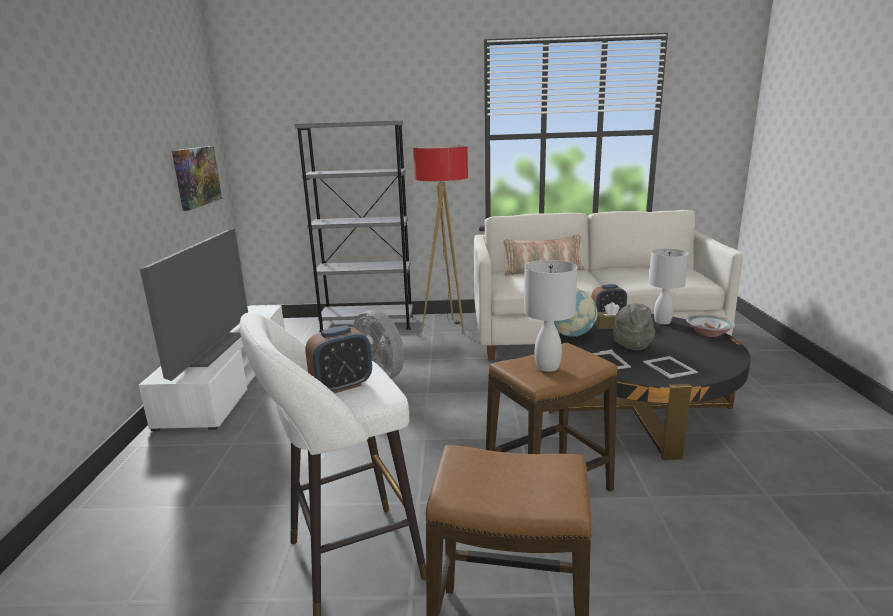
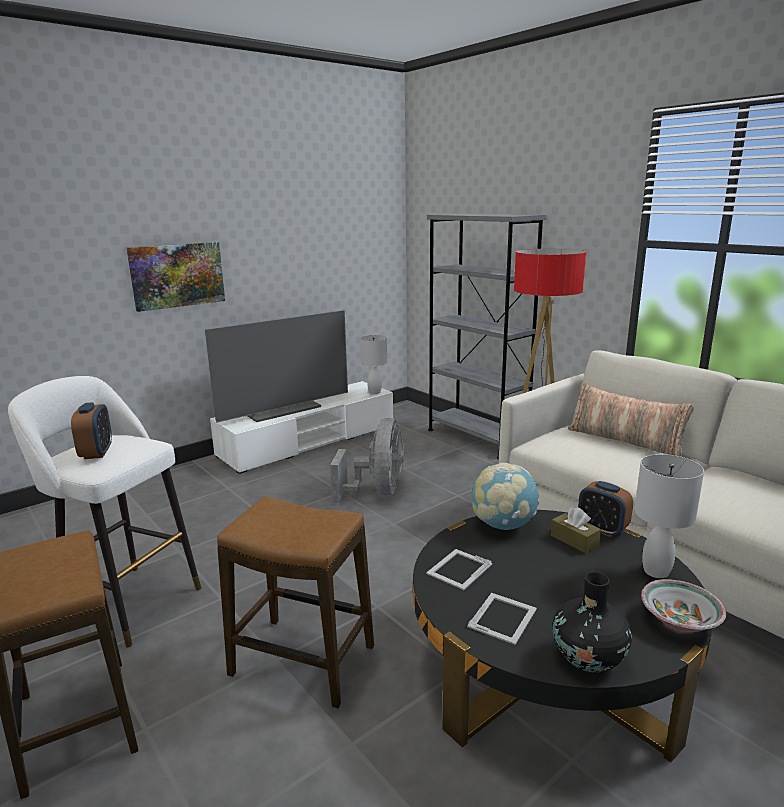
camera: 50 degrees right, 0 degrees up
(196, 176) = (346, 259): picture -> picture (177, 275)
(342, 386) = (96, 453): alarm clock -> alarm clock turned 120 degrees counterclockwise
(547, 367) = (282, 523): white table lamp -> white table lamp (374, 392)
(631, 344) = (537, 570): grey hat -> none
(722, 361) = (588, 657): none -> black vase

